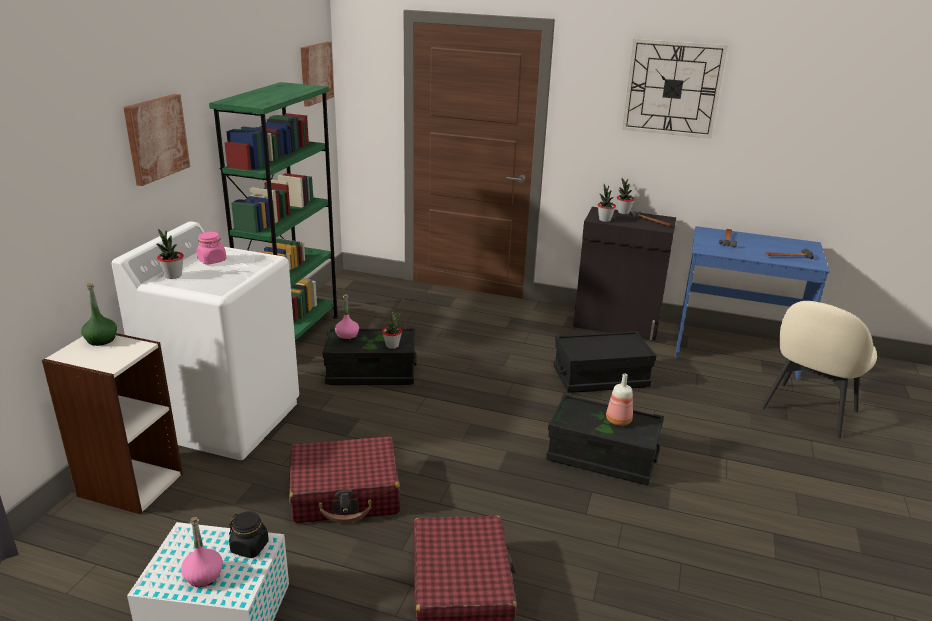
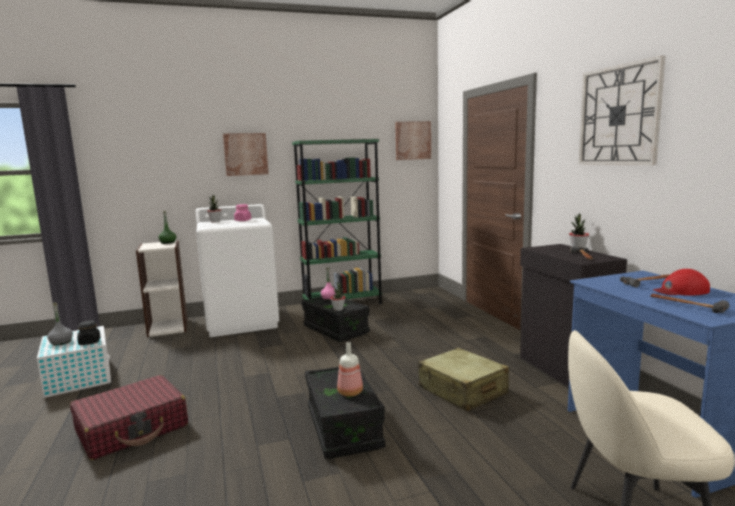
camera: 55 degrees right, 15 degrees down
(203, 576) = (61, 342): pink bottle -> grey bottle
(345, 493) = (203, 367): red suitcase -> none
(600, 378) = (462, 391): black storage box -> beige suitcase
(604, 220) = (541, 249): potted plant -> none
(757, 243) = (681, 291): none -> red cap

